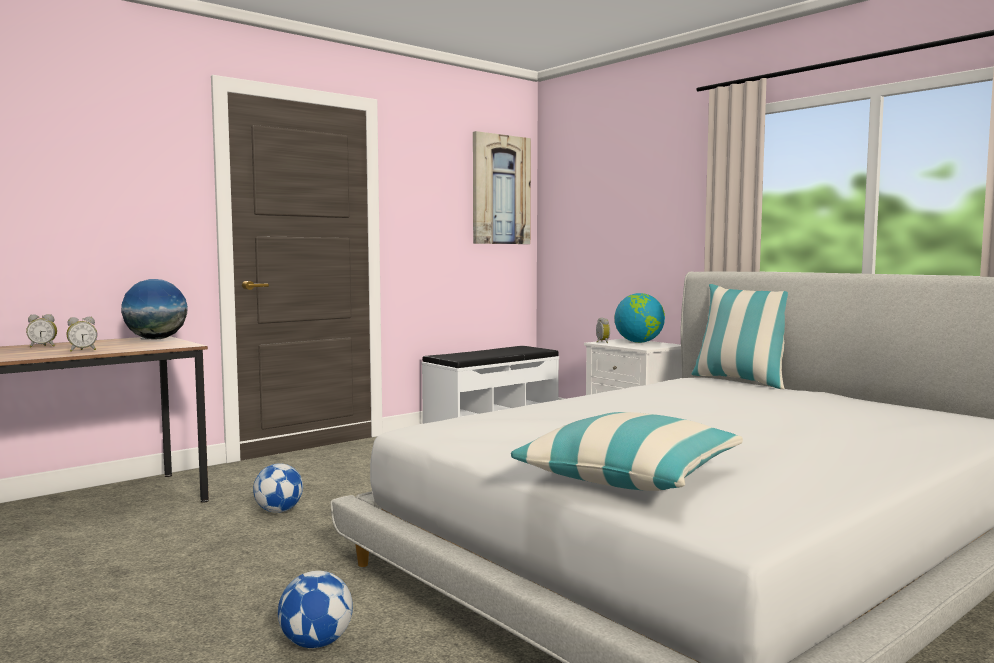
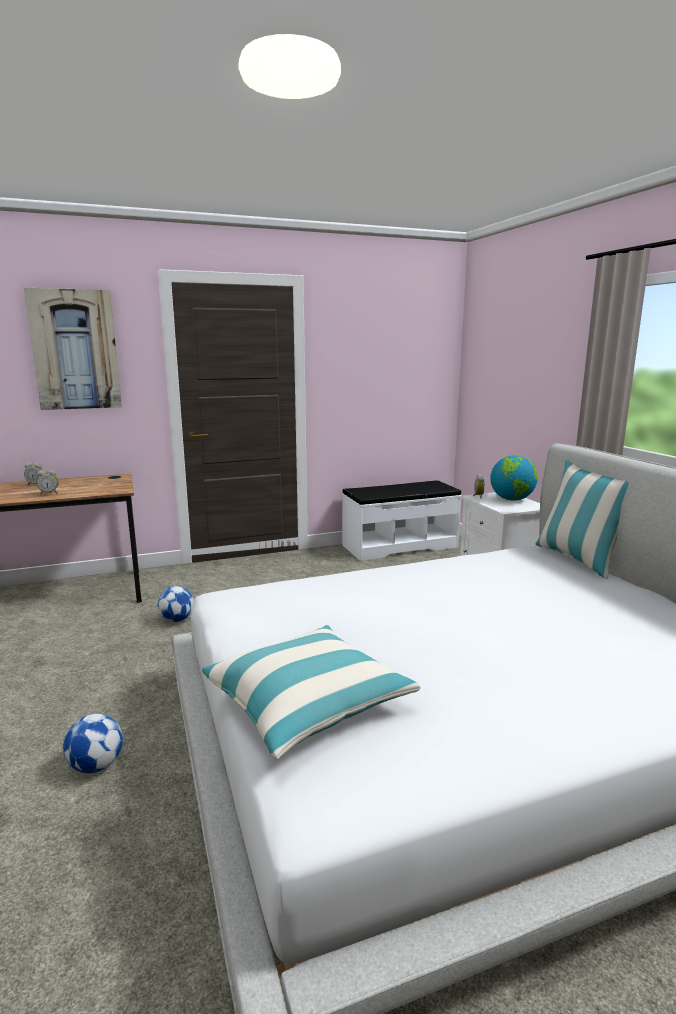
camera: 20 degrees right, 10 degrees up
(156, 339) = (114, 480): globe -> none
(500, 190) = (423, 346): picture -> picture (75, 350)

